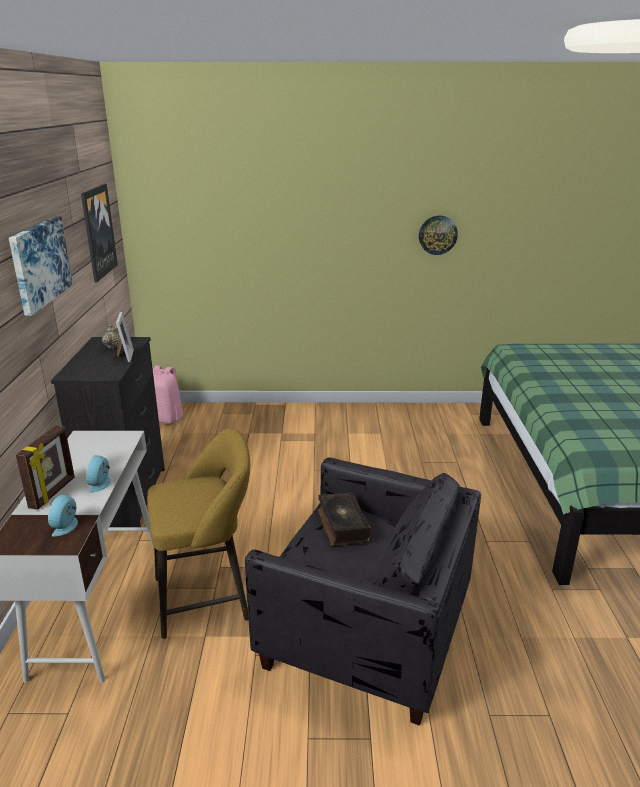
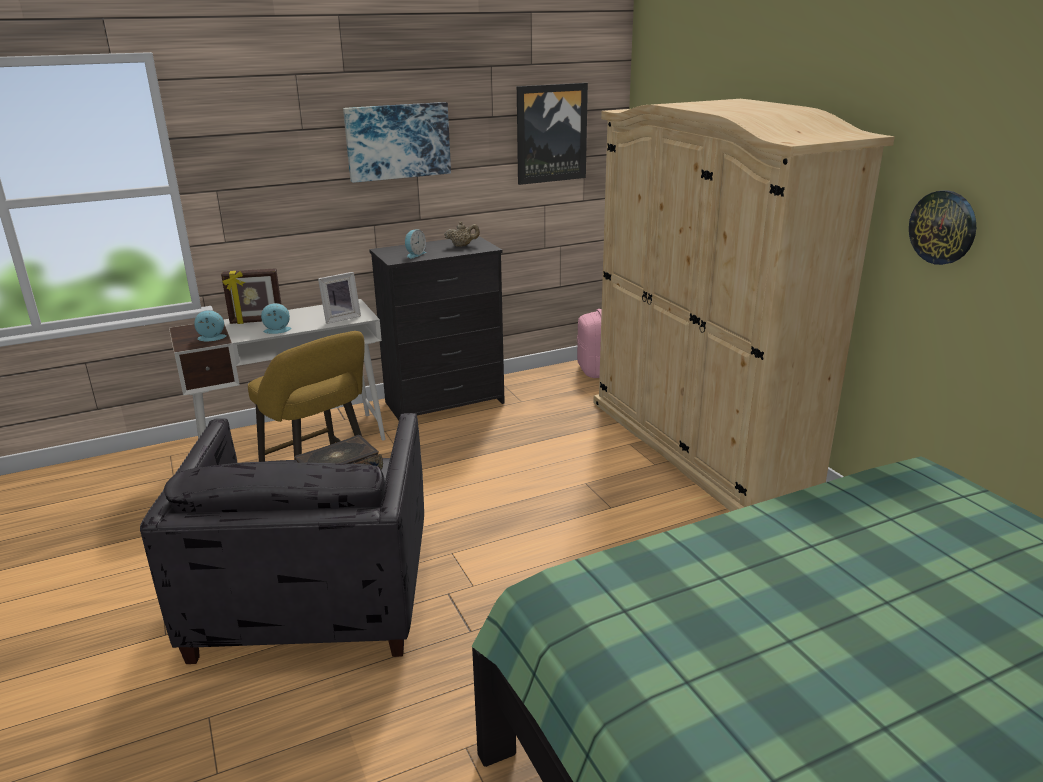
camera: 65 degrees right, 0 degrees up
(107, 366) = (414, 254): none -> alarm clock
(124, 356) = (443, 253): picture frame -> picture frame (340, 318)
(305, 419) = (699, 444): none -> beige wardrobe

